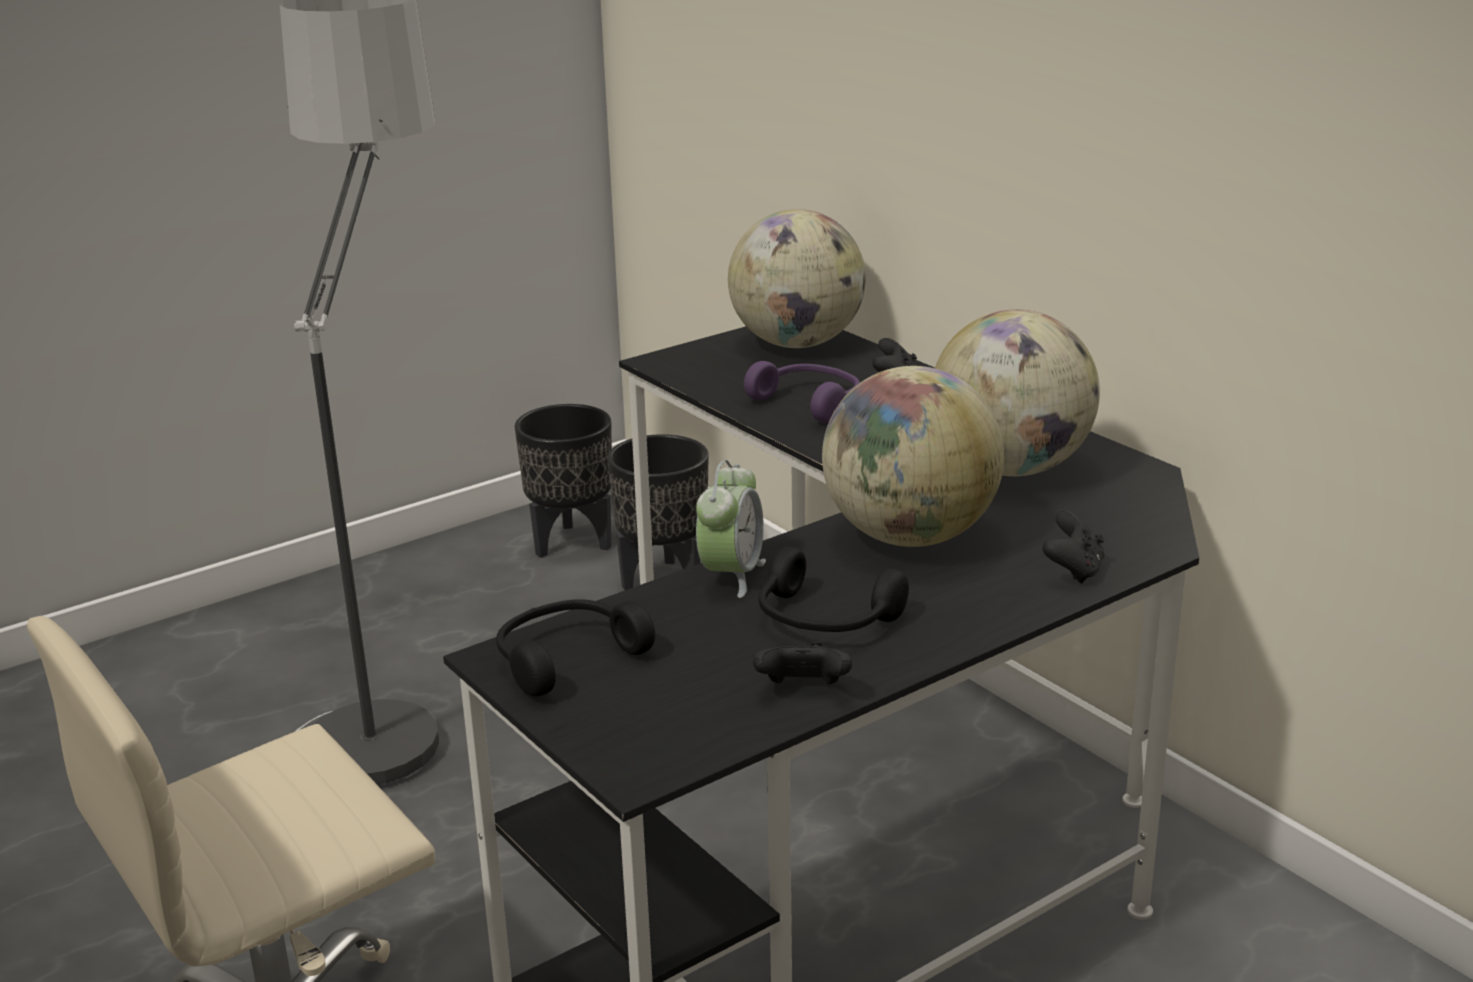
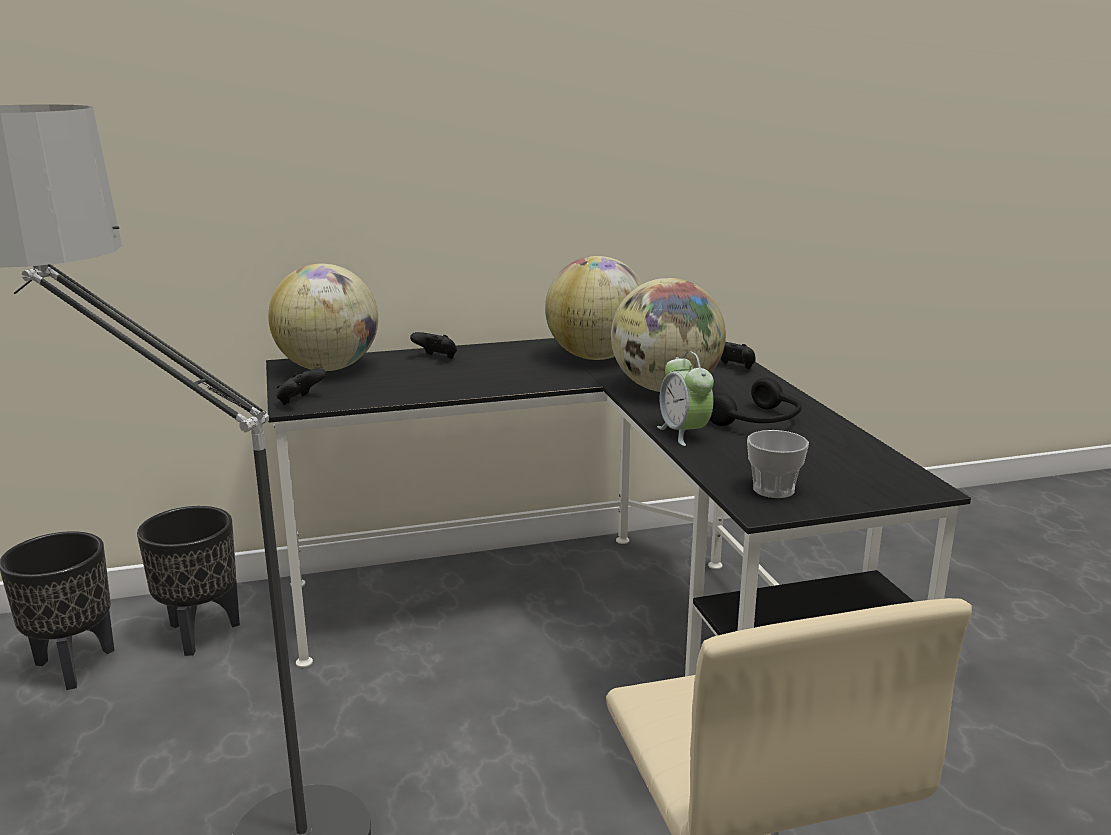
camera: 70 degrees left, 5 degrees down
(566, 658) = (773, 490): black headphones -> cup
(731, 575) = (684, 434): alarm clock -> alarm clock turned 150 degrees counterclockwise
(803, 690) = (841, 438): black game controller -> black game controller (300, 401)
(810, 403) = (439, 380): purple headphones -> none

